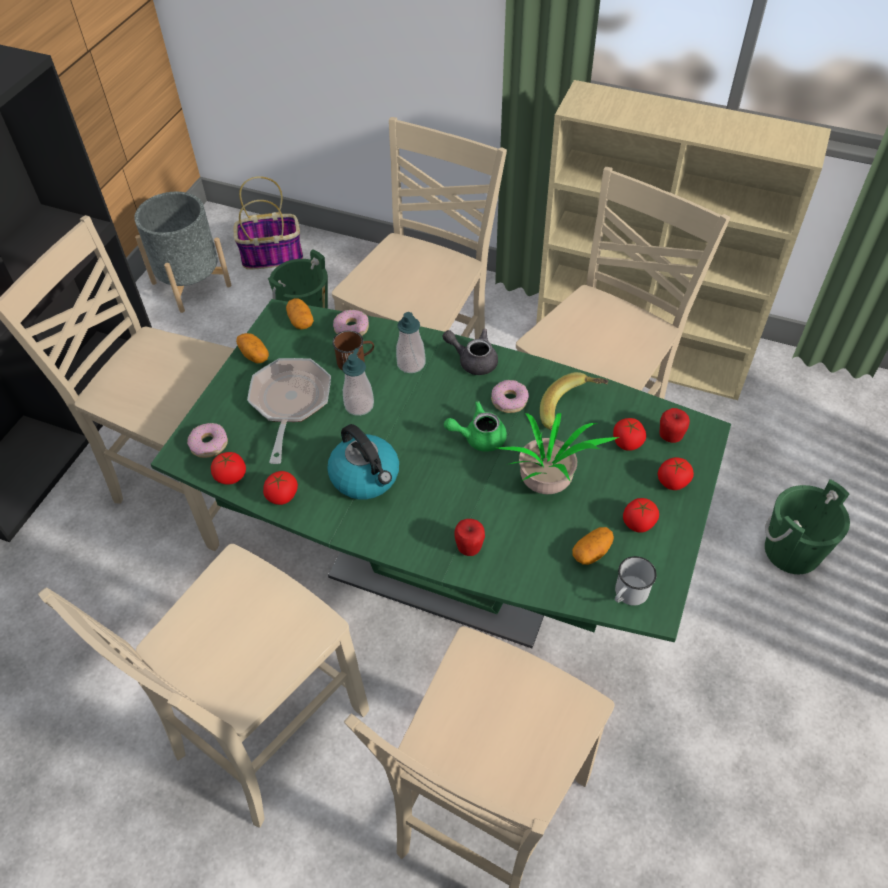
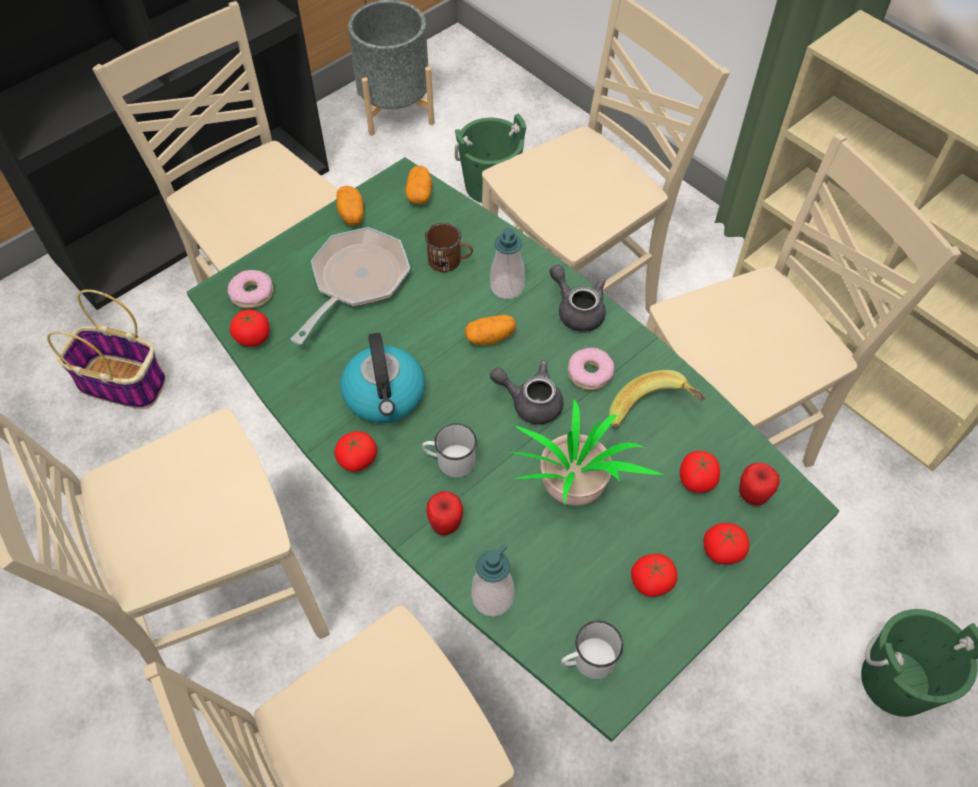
camera: 25 degrees right, 5 degrees up
(273, 256) = (492, 106): basket -> basket (124, 383)
(282, 496) = (290, 380): tomato -> tomato (357, 459)
(351, 328) = (467, 222): donut -> none
(359, 405) = (424, 312): soap dispenser -> soap dispenser (492, 597)
(445, 502) = (450, 461): none -> white mug
(478, 437) = (530, 402): green teapot -> grey teapot
(592, 552) = (577, 592): potato -> potato (490, 337)

